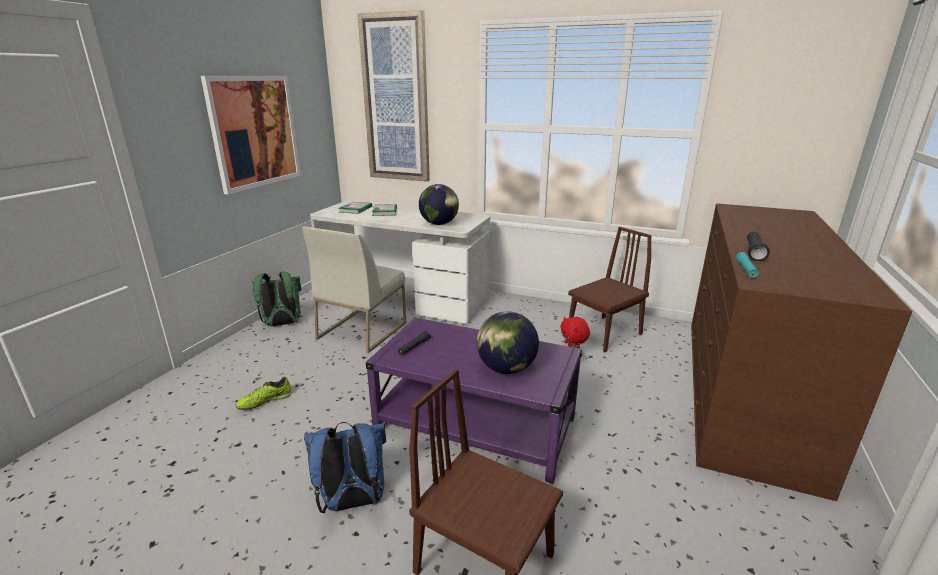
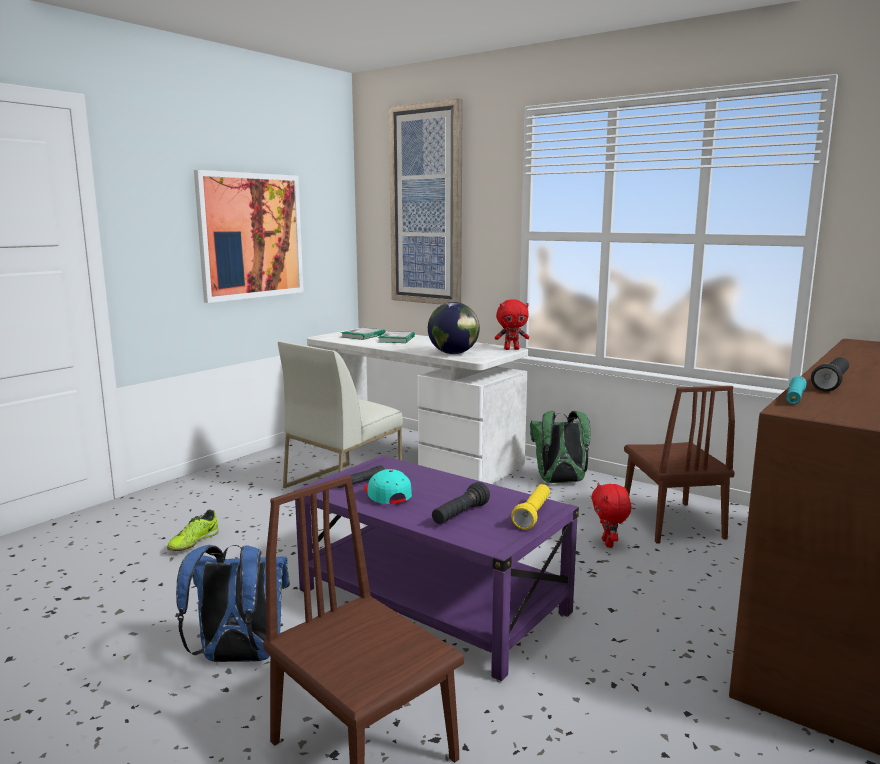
camera: 15 degrees right, 10 degrees down
(265, 401) = (193, 542): shoe -> shoe turned 45 degrees counterclockwise
(282, 324) = (252, 468): green backpack -> green backpack (560, 482)
(441, 356) = (386, 495): none -> turquoise cap
(478, 216) = (511, 349): none -> red plush toy
(506, 368) = (460, 515): globe -> black flashlight
(556, 361) = (532, 515): none -> yellow flashlight
(604, 333) = (671, 522): brown chair -> brown chair turned 105 degrees clockwise

